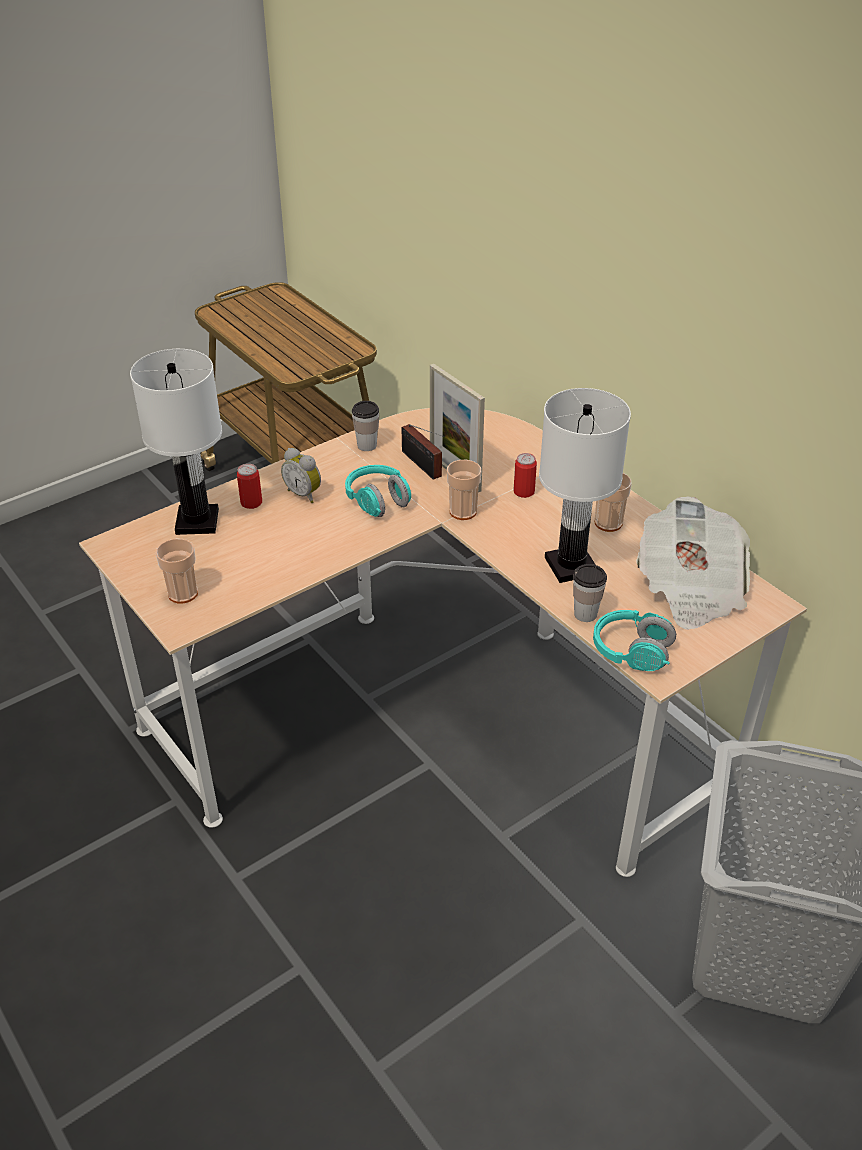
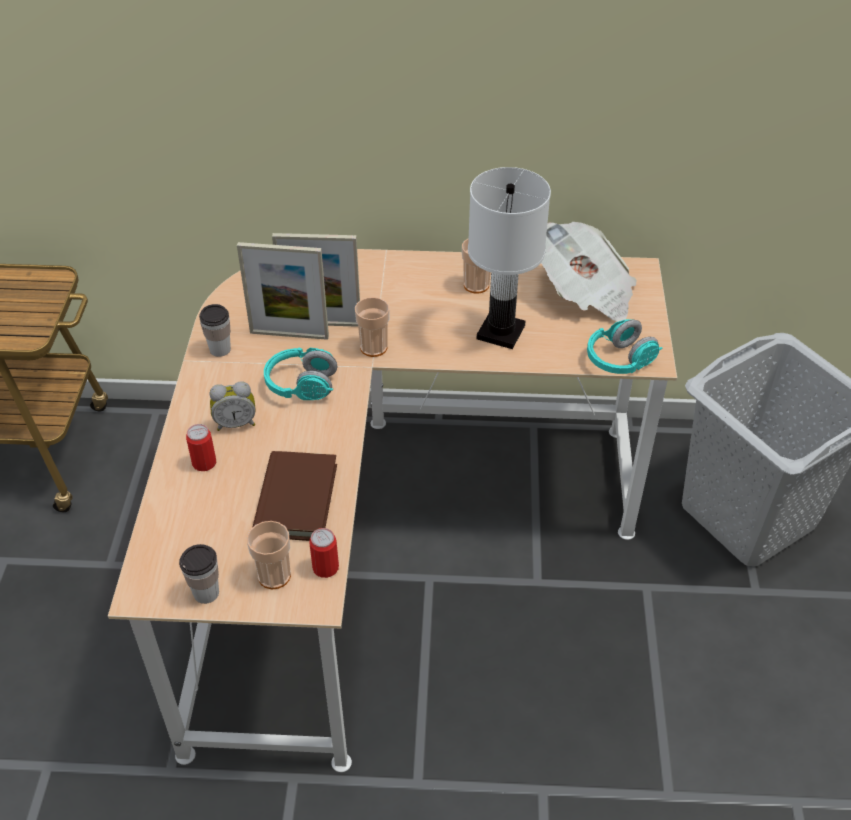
camera: 50 degrees left, 5 degrees up
(196, 522) = (185, 514): white table lamp -> none
(263, 563) = (296, 500): none -> brown book
(422, 466) = (289, 334): radio -> picture frame
(524, 492) = (390, 302): can -> can (325, 567)
(585, 614) = (558, 357): cup -> cup (206, 593)

